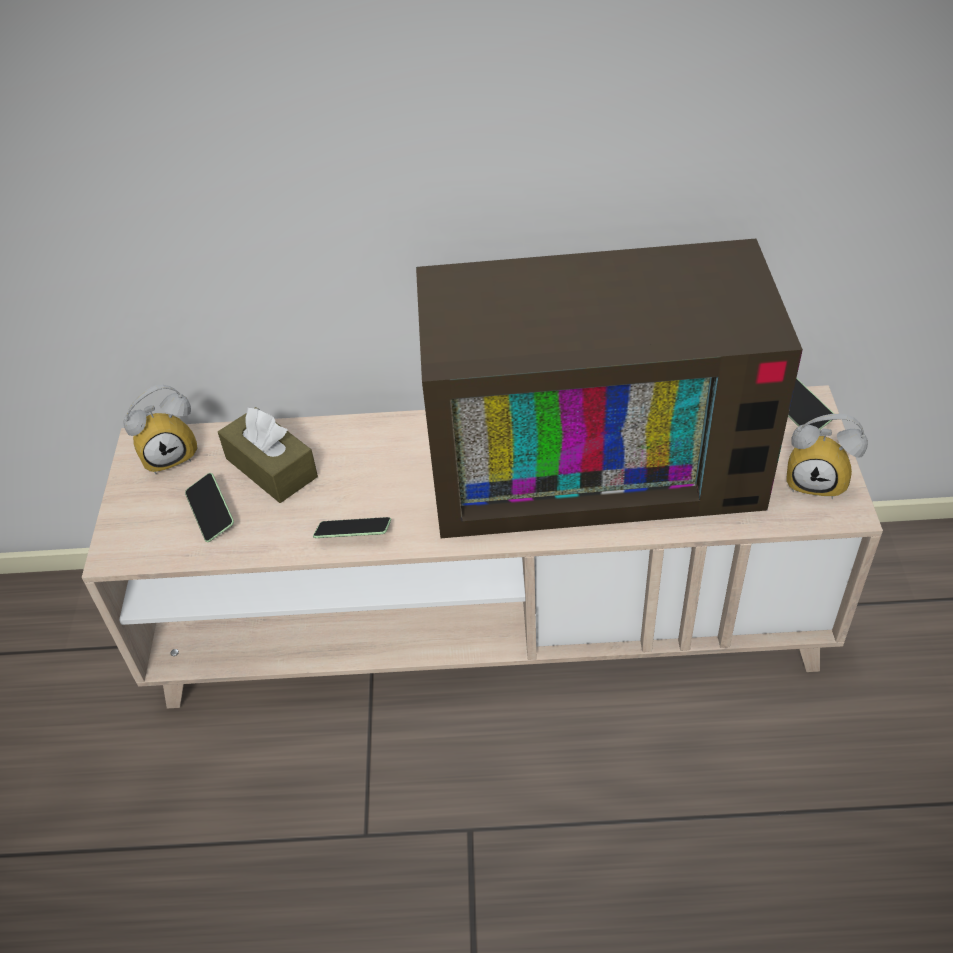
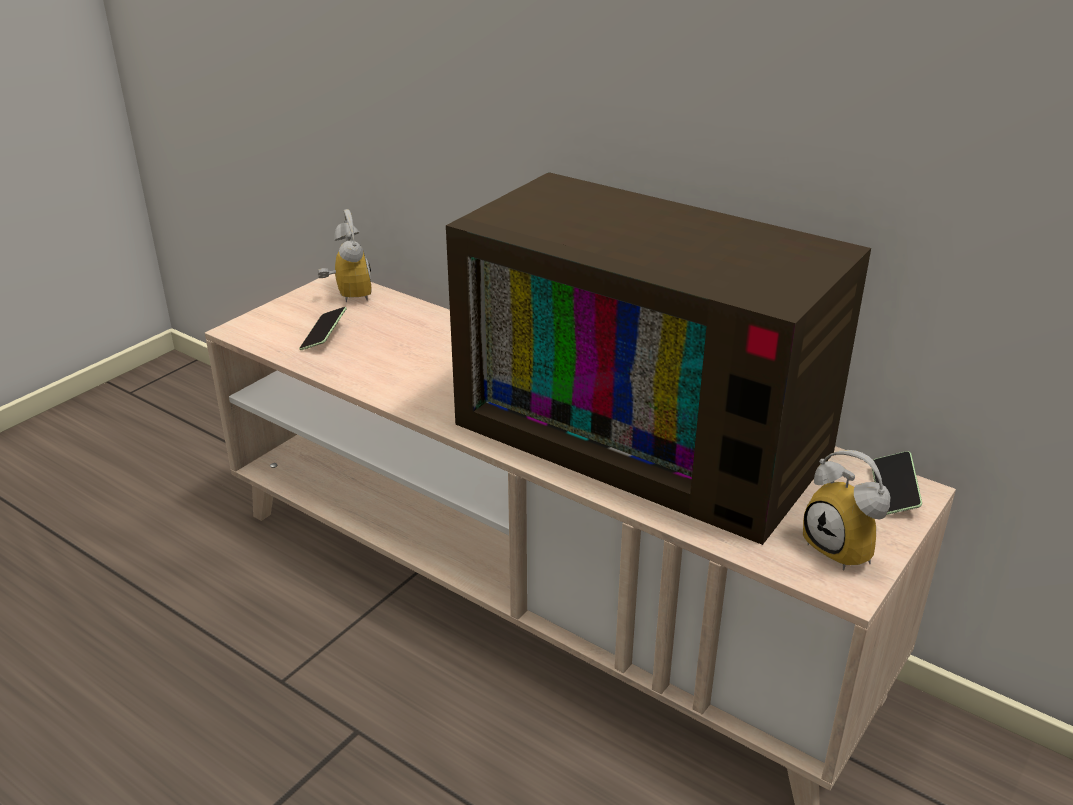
camera: 35 degrees right, 15 degrees down
(171, 453) = (346, 295): alarm clock -> alarm clock turned 120 degrees counterclockwise
(271, 467) = (397, 330): brown tissue box -> none
(353, 534) = (398, 392): phone -> none

